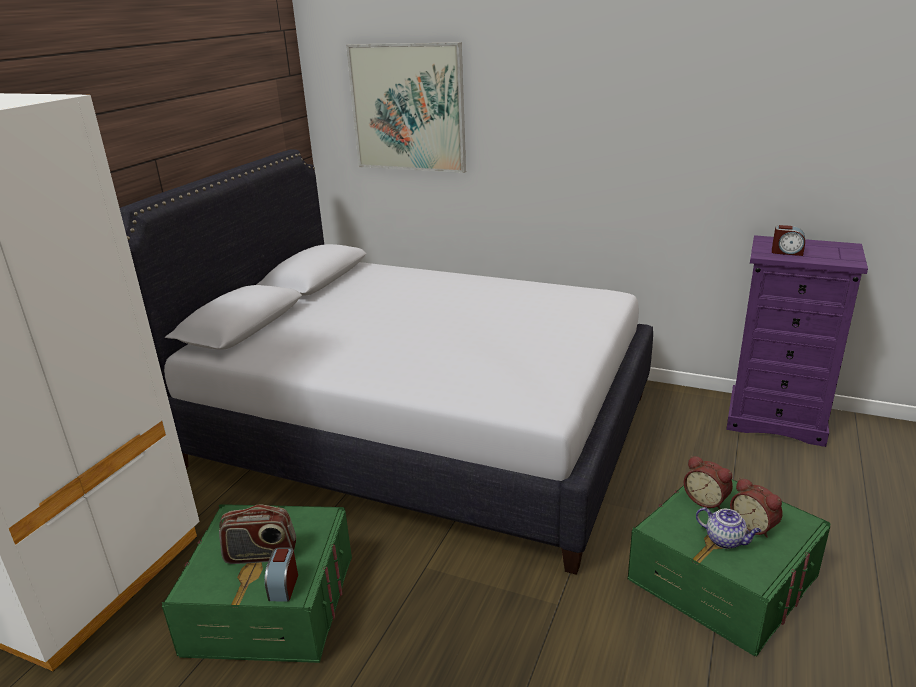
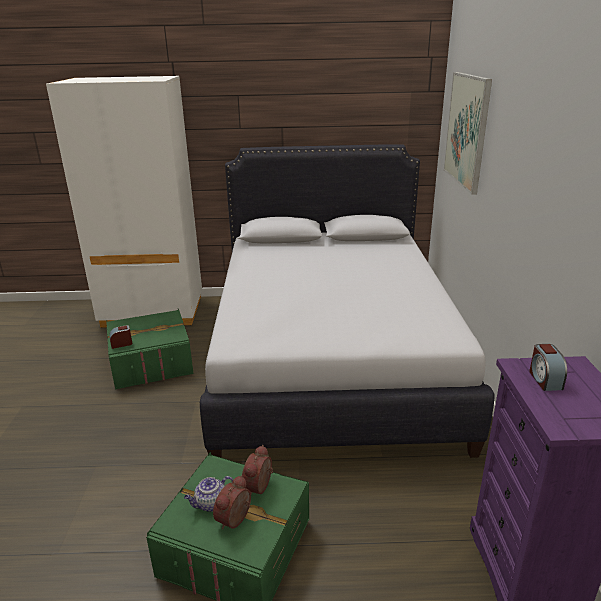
camera: 65 degrees right, 0 degrees up
(261, 555) = (143, 331): radio -> none
(725, 540) = (210, 504): teapot -> teapot turned 45 degrees clockwise

